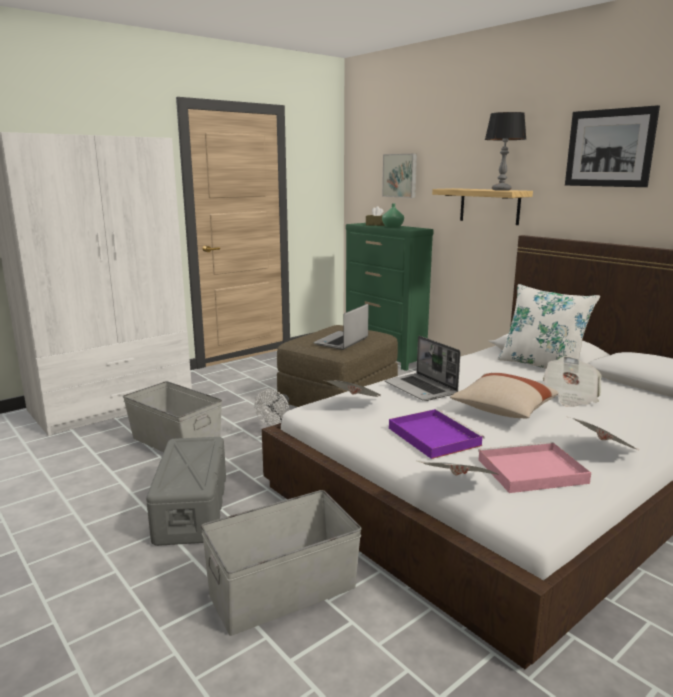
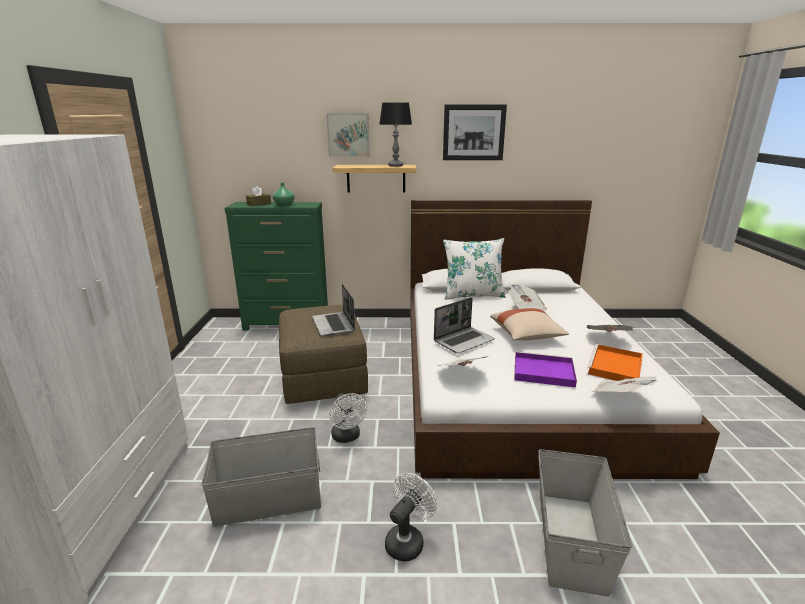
camera: 50 degrees left, 5 degrees up
(192, 508) = (407, 540): grey storage box -> white fan
(400, 175) = (270, 154): picture -> picture (348, 135)
(421, 388) = (464, 341): laptop -> laptop turned 45 degrees counterclockwise
(530, 471) = (615, 367): pink tray -> orange tray

